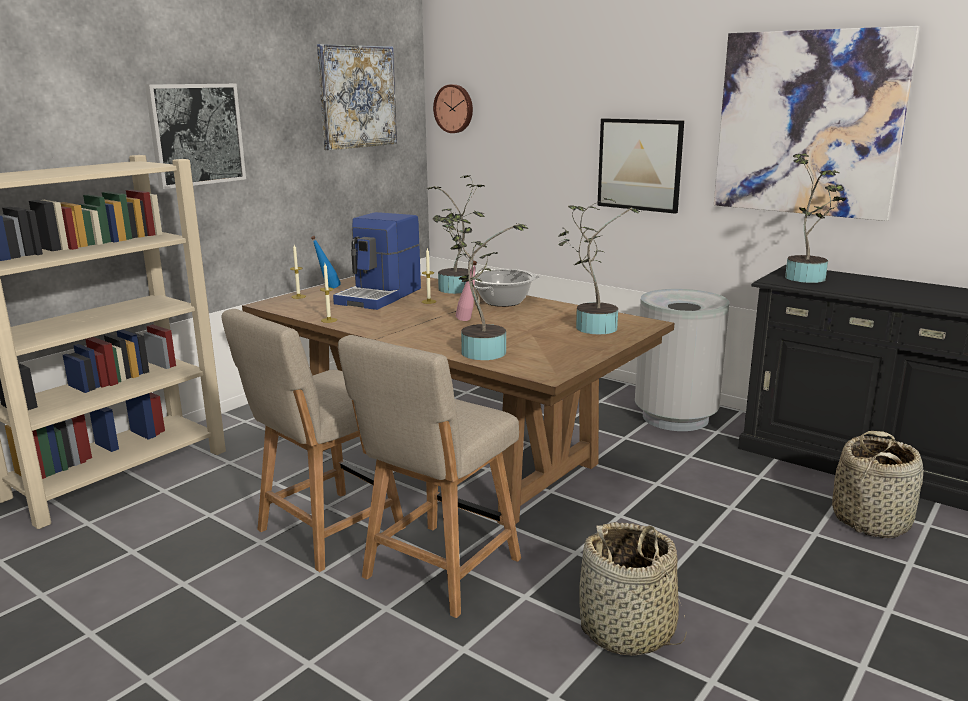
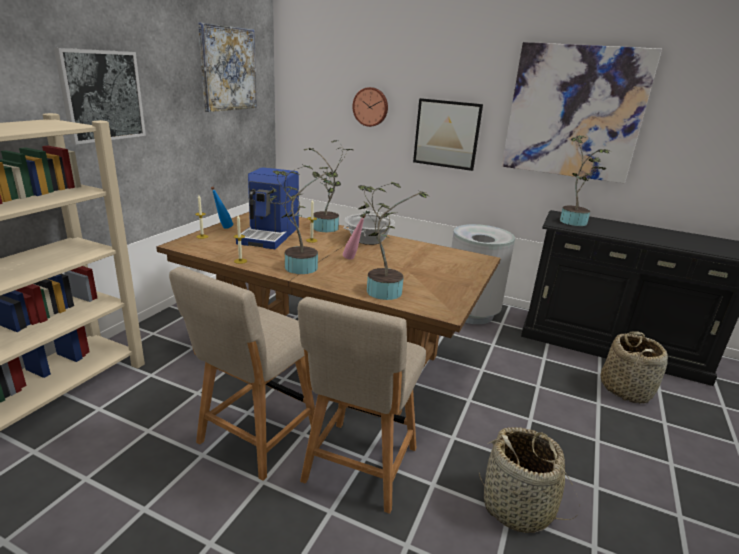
camera: 15 degrees left, 5 degrees up
(454, 108) = (299, 82): wall clock -> wall clock (371, 107)
(591, 327) = (447, 263): potted plant -> potted plant (297, 266)

